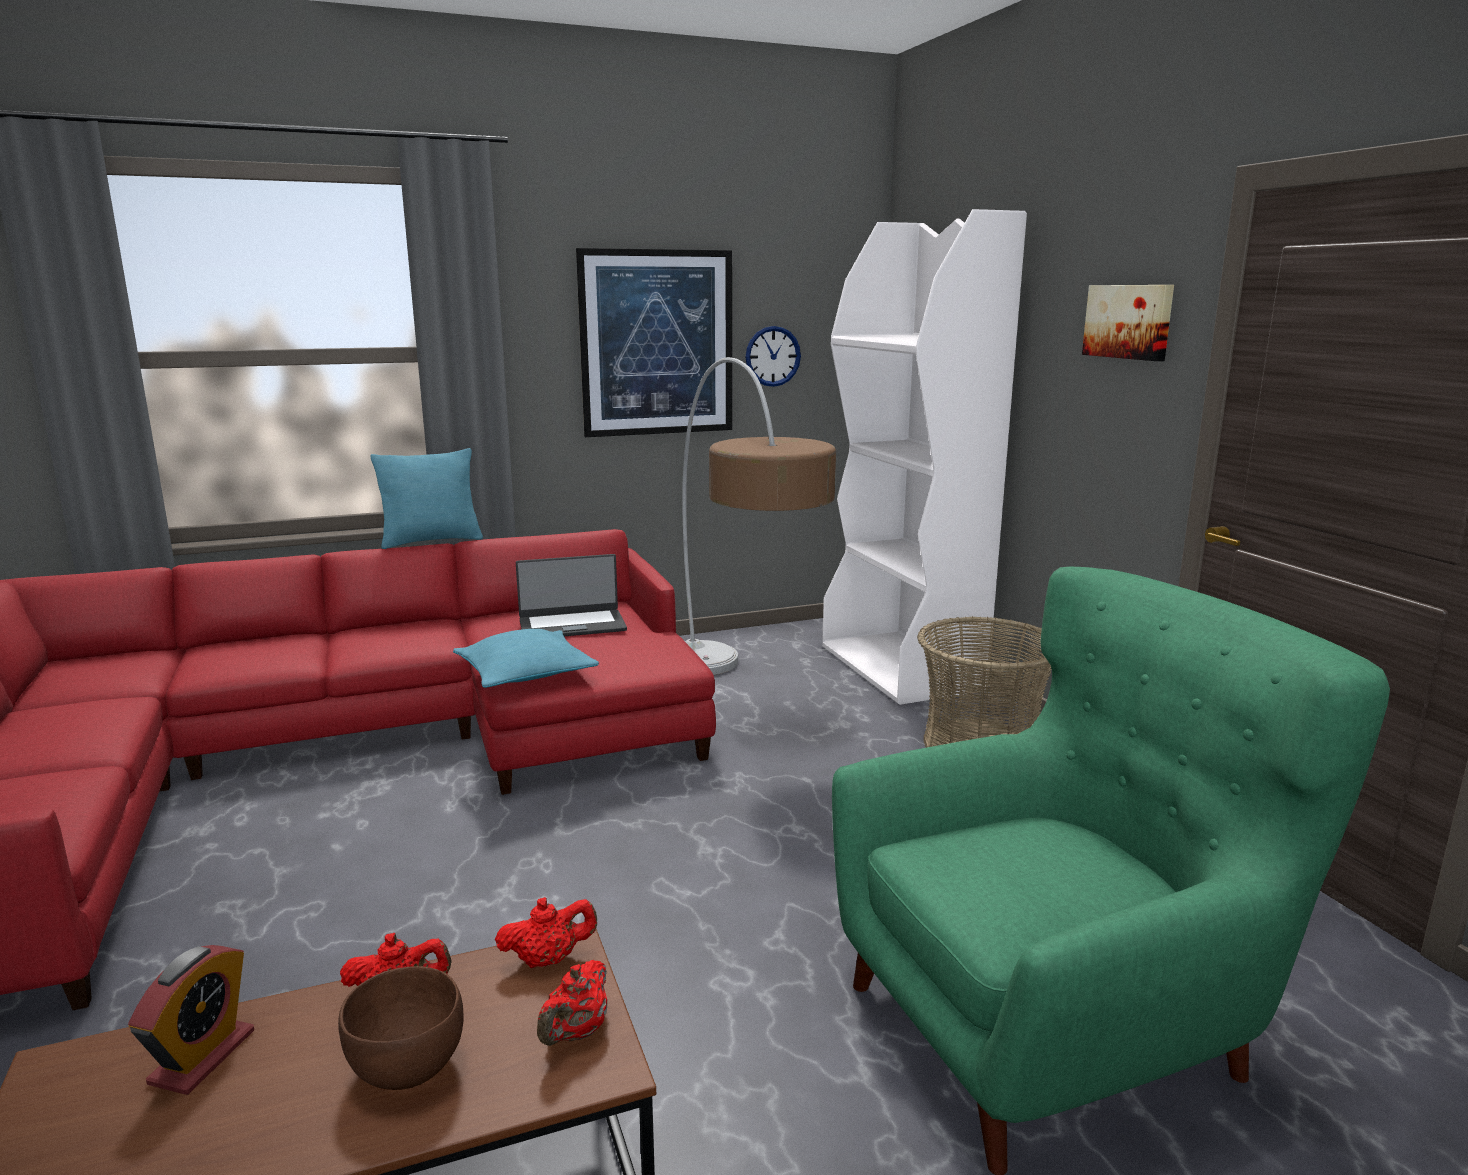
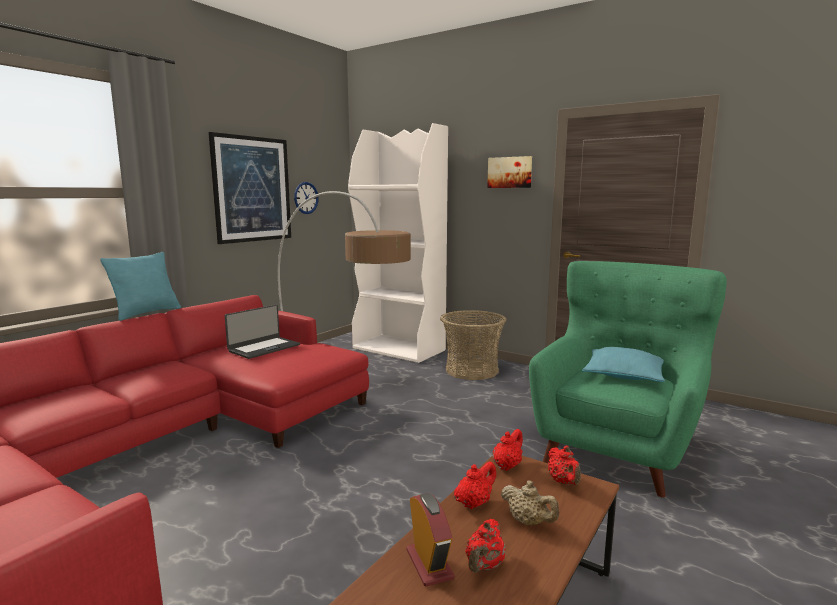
camera: 35 degrees left, 5 degrees down
(247, 1100) = (484, 566): none -> red teapot
(408, 1069) = (528, 522): brown bowl -> beige teapot
(525, 674) = (274, 373): turquoise pillow -> turquoise pillow (624, 375)

